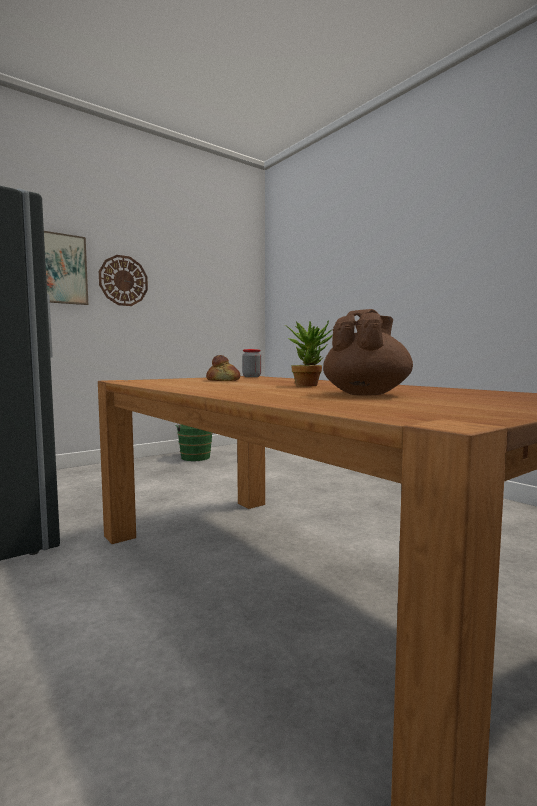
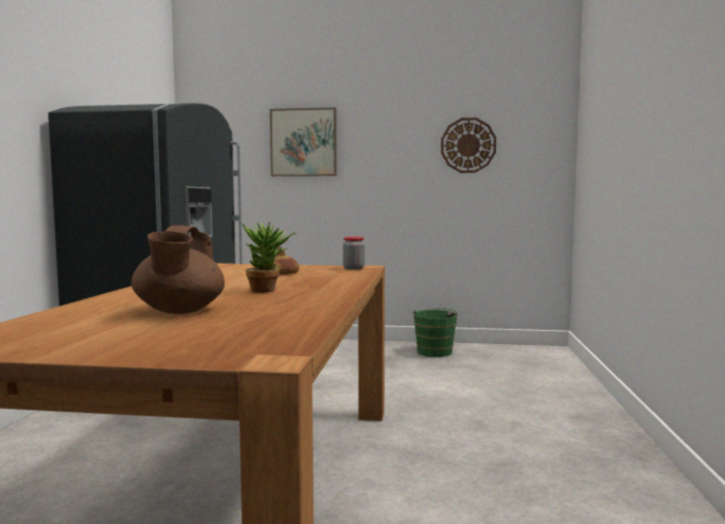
camera: 45 degrees right, 0 degrees up
(123, 280) = (375, 147): wall clock -> wall clock (468, 145)
(366, 394) = (179, 311): brown teapot -> brown teapot turned 105 degrees clockwise

